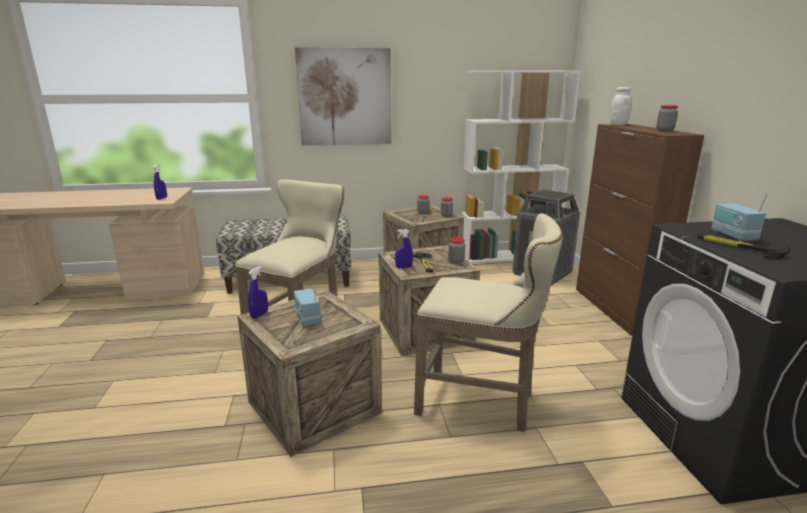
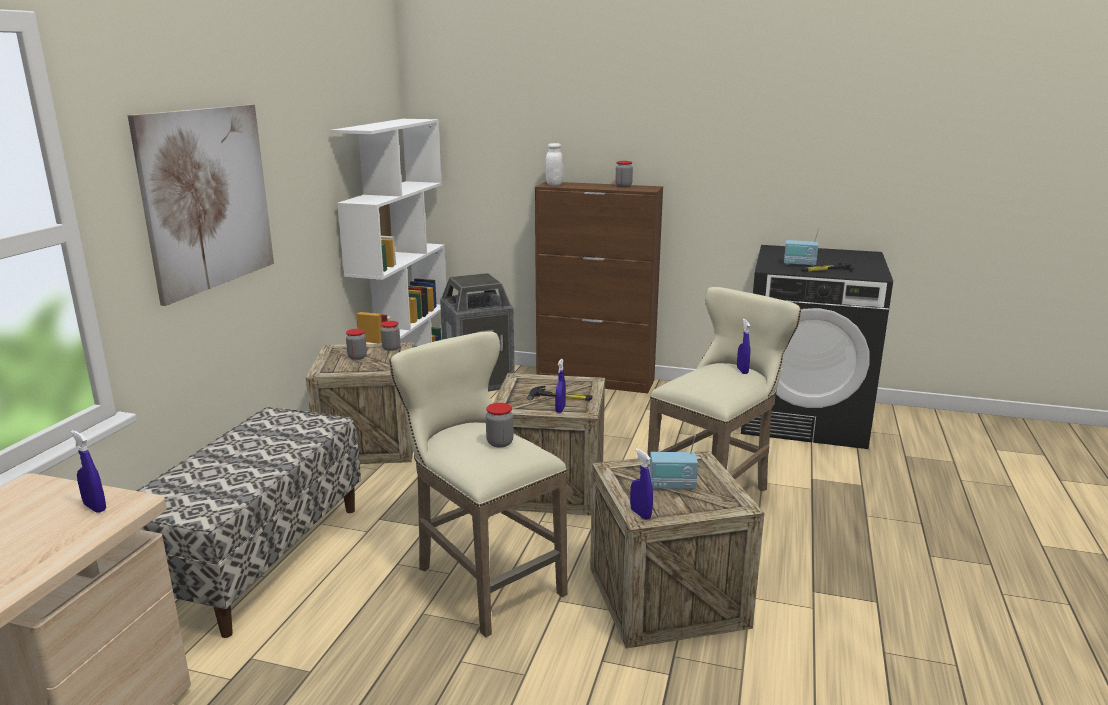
camera: 65 degrees left, 0 degrees up
(456, 261) = (568, 381): jar -> jar (500, 443)
(507, 296) = (742, 371): none -> blue spray bottle

